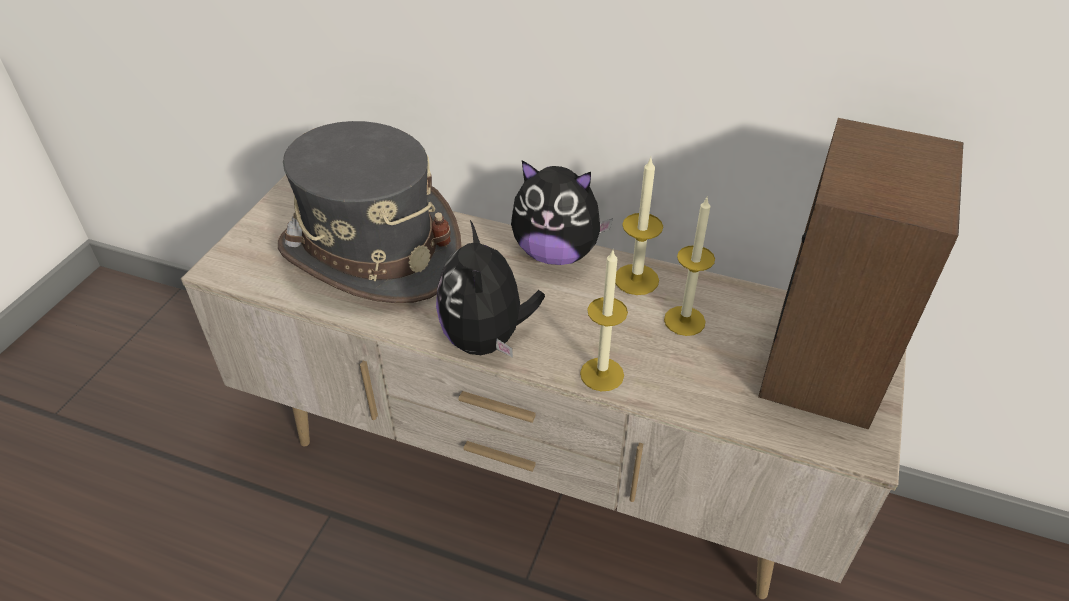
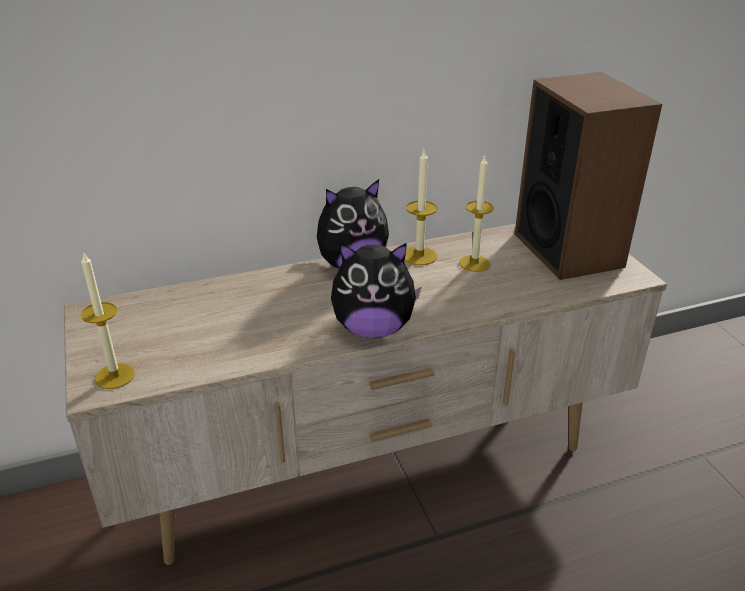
camera: 40 degrees left, 10 degrees down
(371, 252) = (216, 321): grey hat -> none
(487, 339) = (373, 329): plush toy -> plush toy turned 45 degrees counterclockwise
(602, 374) = (467, 311): candle -> candle (115, 376)

